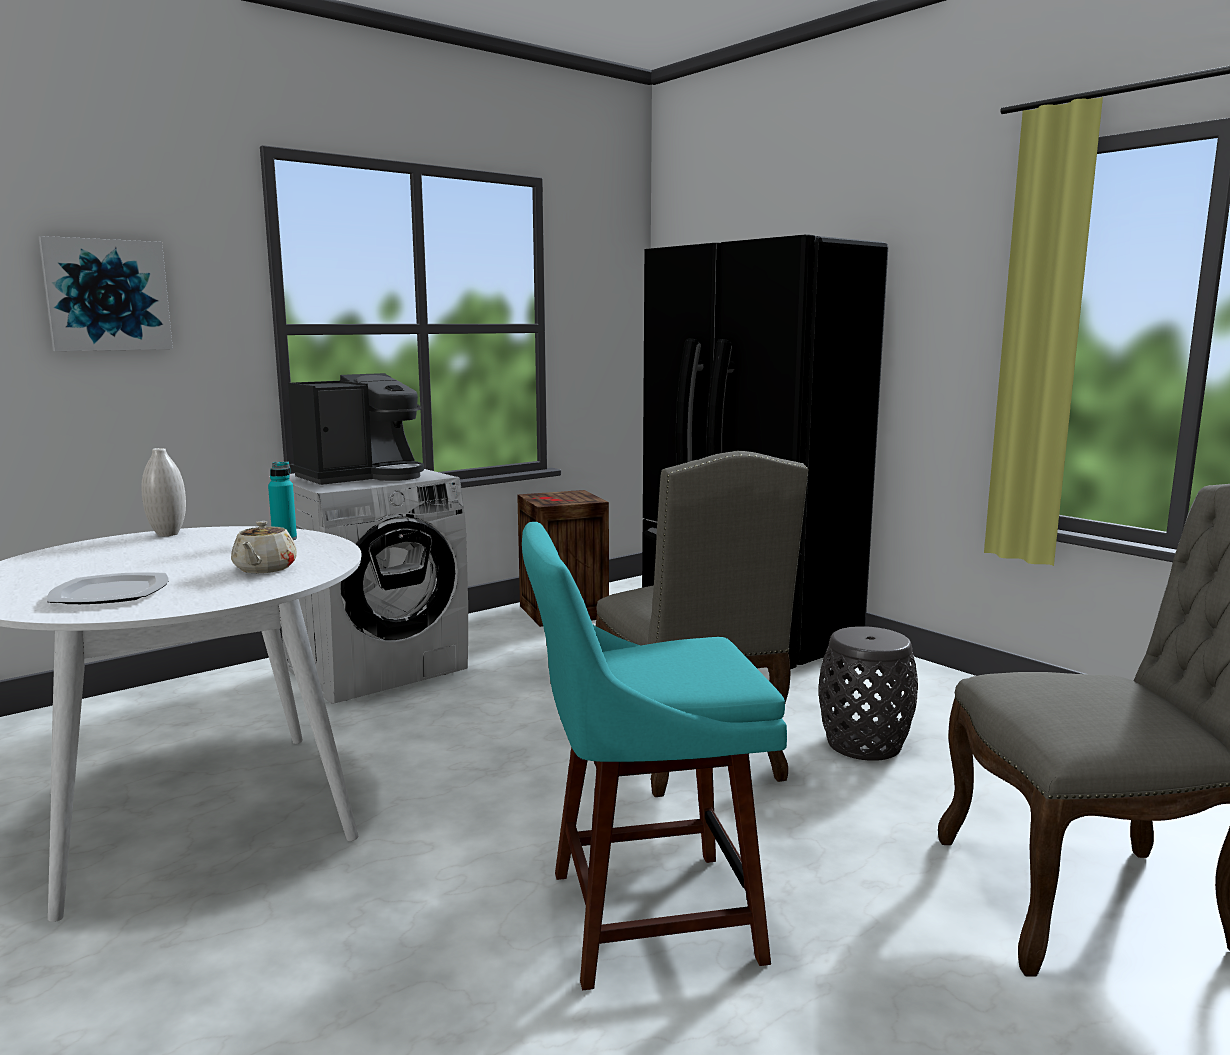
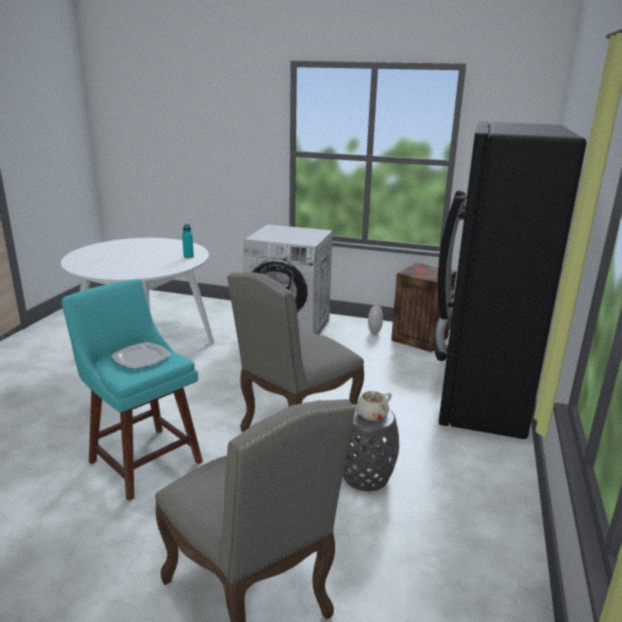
camera: 55 degrees right, 10 degrees up
(107, 295) = (222, 134): picture -> none
(111, 593) = (96, 261): plate -> plate (141, 358)
(168, 534) = (176, 242): white vase -> white vase (374, 333)
(264, 569) = (143, 267): beige teapot -> beige teapot (371, 415)
(361, 476) = (287, 234): coffee machine -> none

